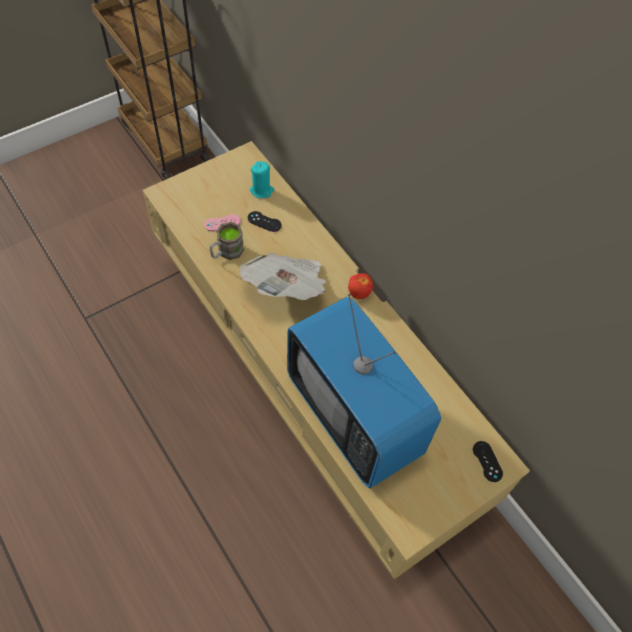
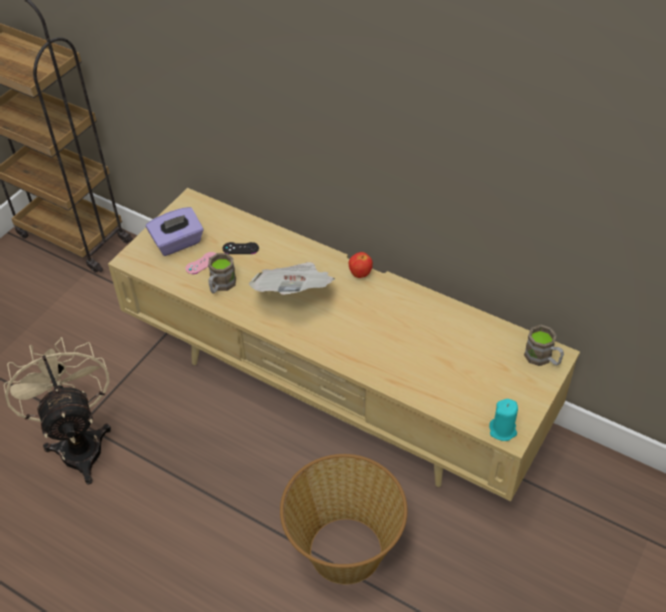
camera: 20 degrees left, 10 degrees down
(74, 335) = (79, 443): none -> beige fan
(212, 194) = (178, 243): none -> purple tissue box
(237, 538) = (344, 550): none -> basket
(262, 190) = (222, 224): turquoise candle -> turquoise candle (503, 430)
(354, 416) = (413, 369): television -> none
(487, 461) = (542, 358): black game controller -> brown mug

